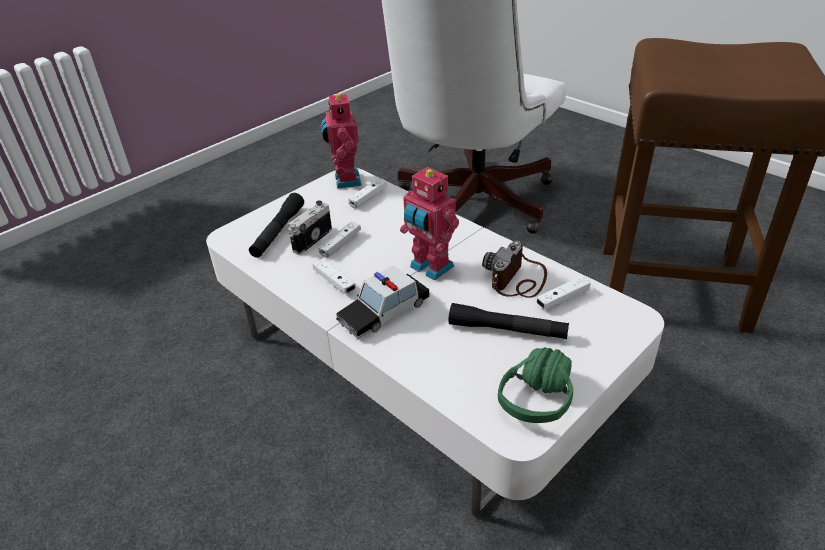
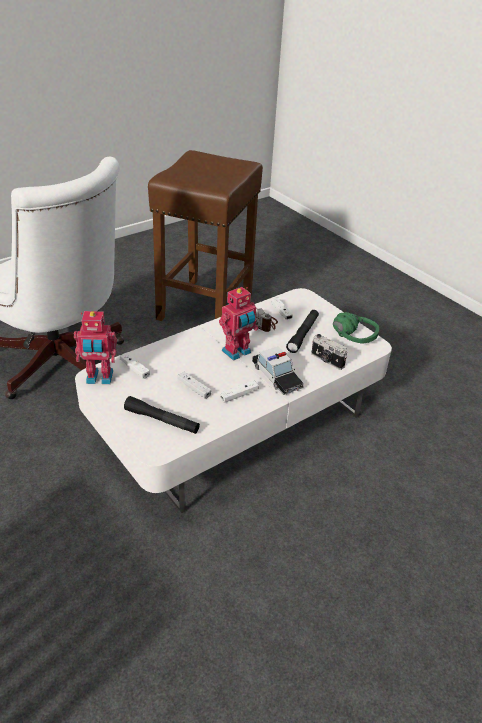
camera: 85 degrees left, 0 degrees up
(311, 239) = (181, 403): camera -> camera (326, 360)

